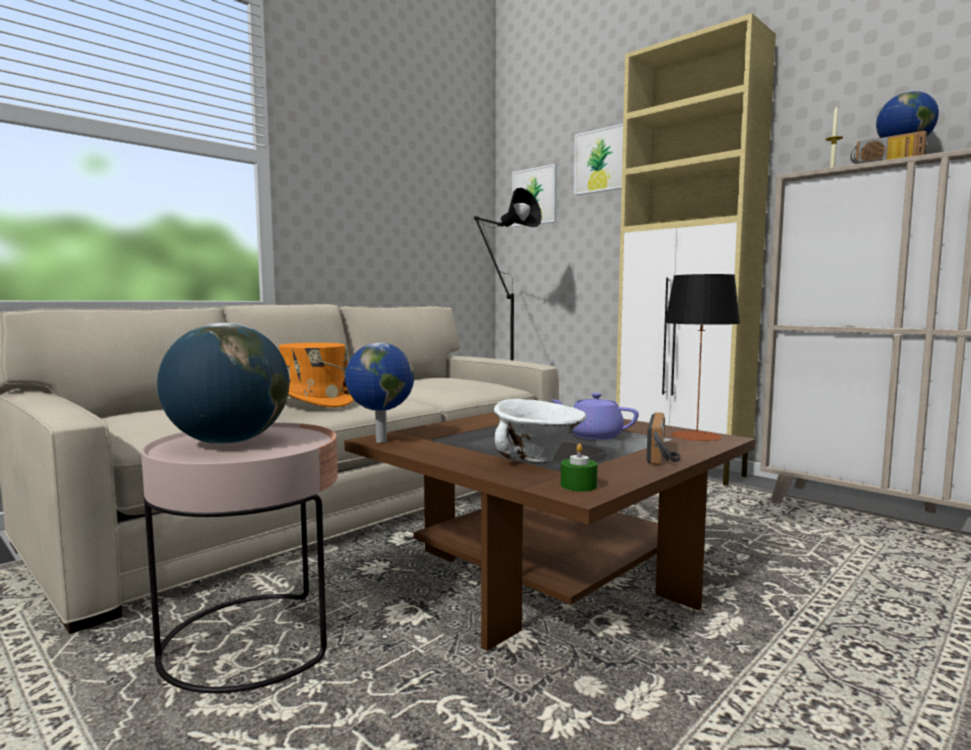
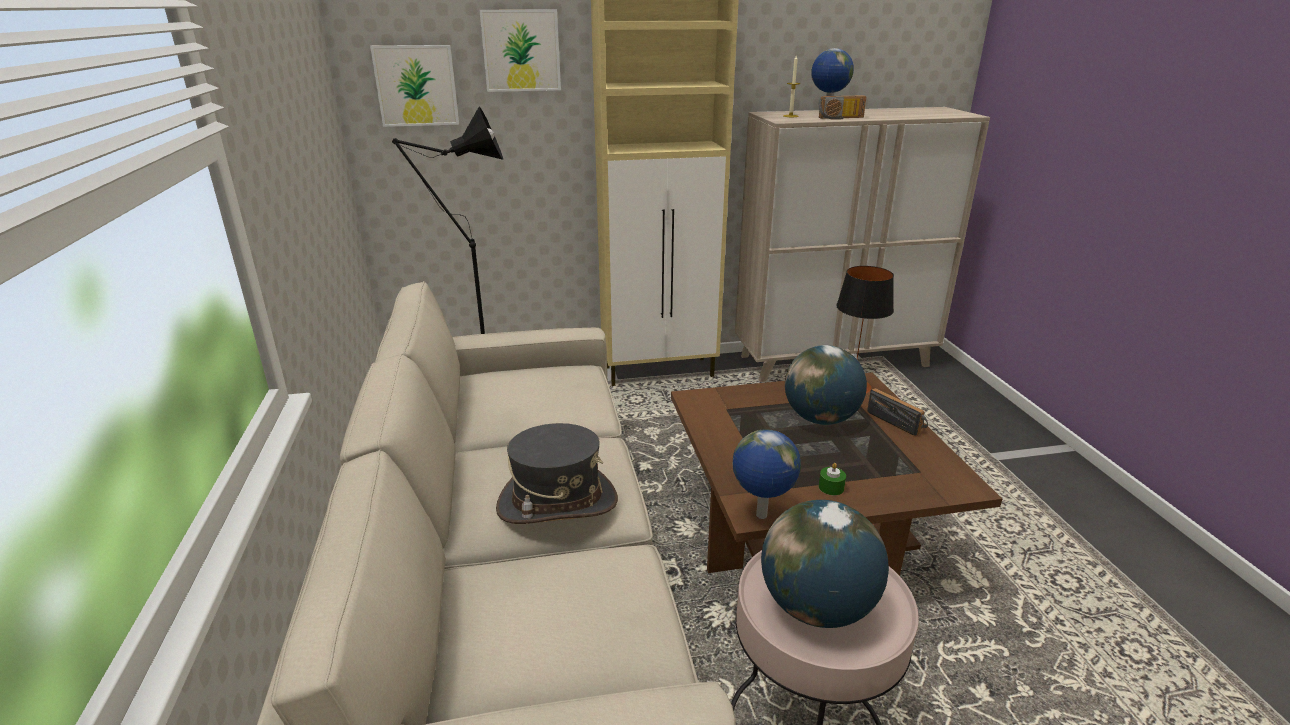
camera: 55 degrees left, 20 degrees up
(313, 401) = (557, 503): orange hat -> grey hat
(540, 459) = (878, 467): white bowl -> none
(578, 486) = (953, 481): green candle -> green candle (831, 487)
(593, 436) = (821, 418): purple teapot -> globe

